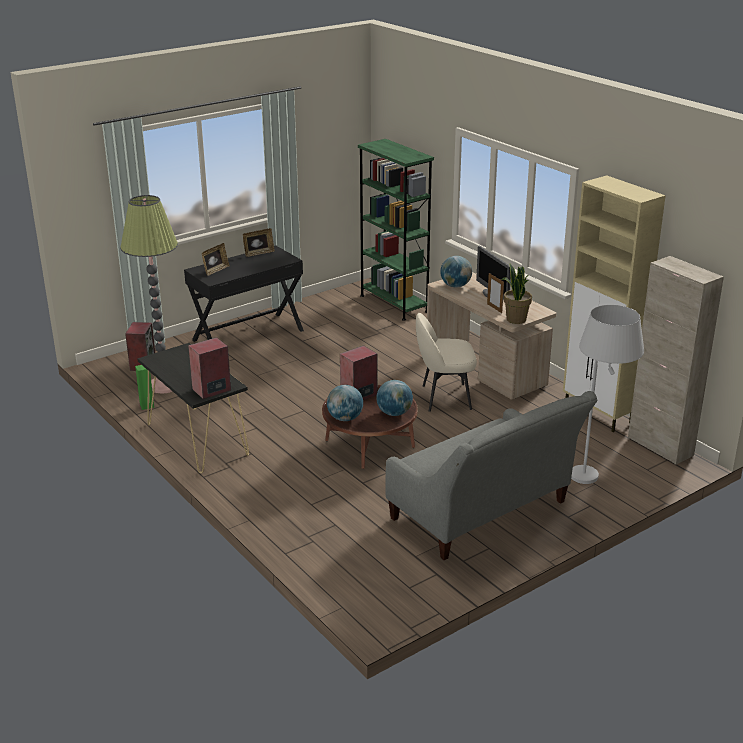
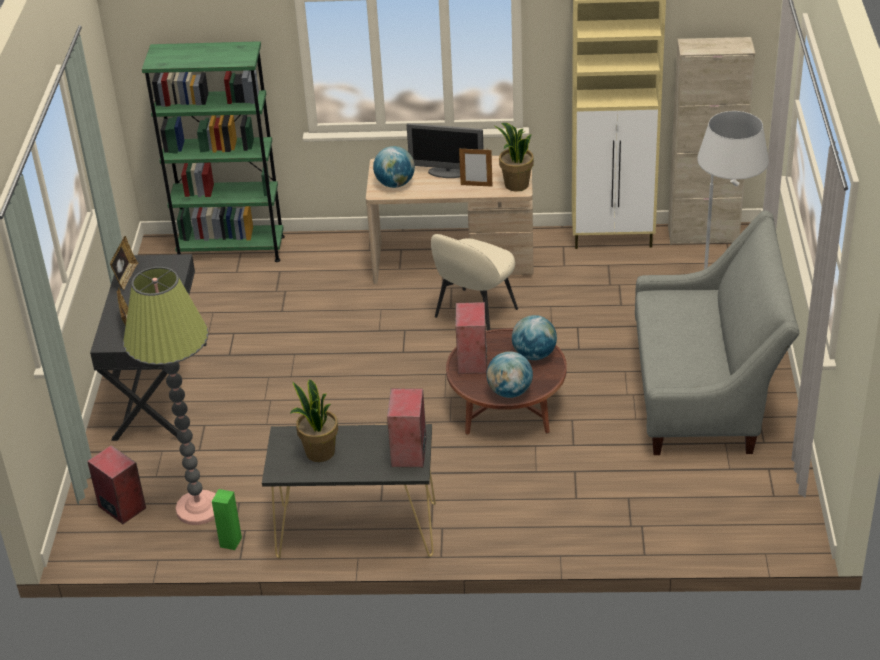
camera: 50 degrees left, 10 degrees up
(181, 364) = (319, 452): none -> potted plant

